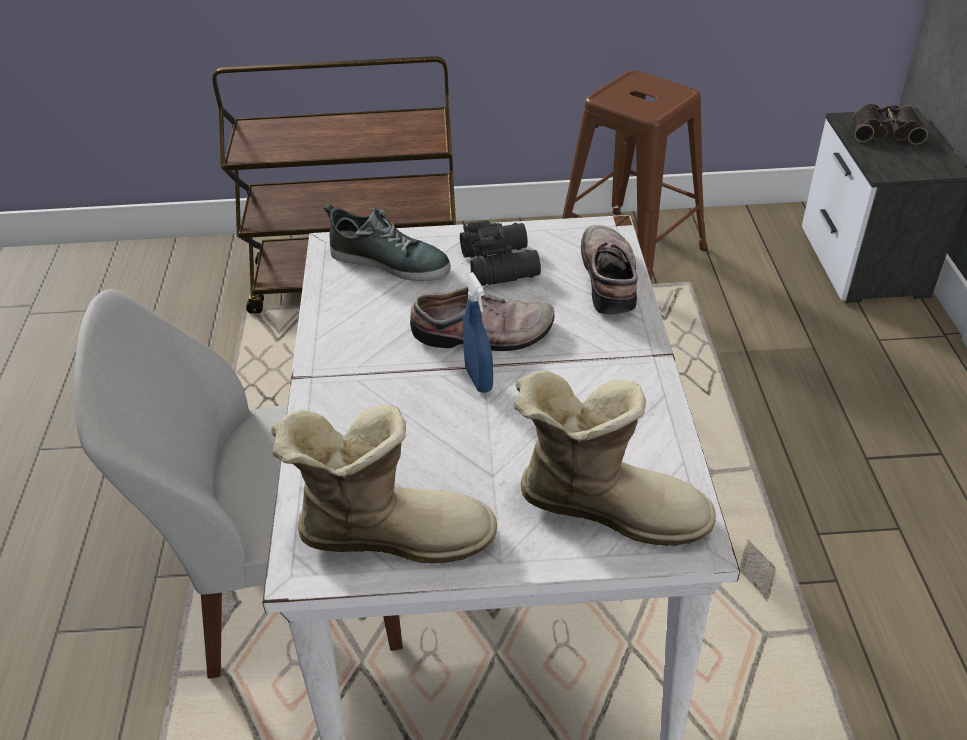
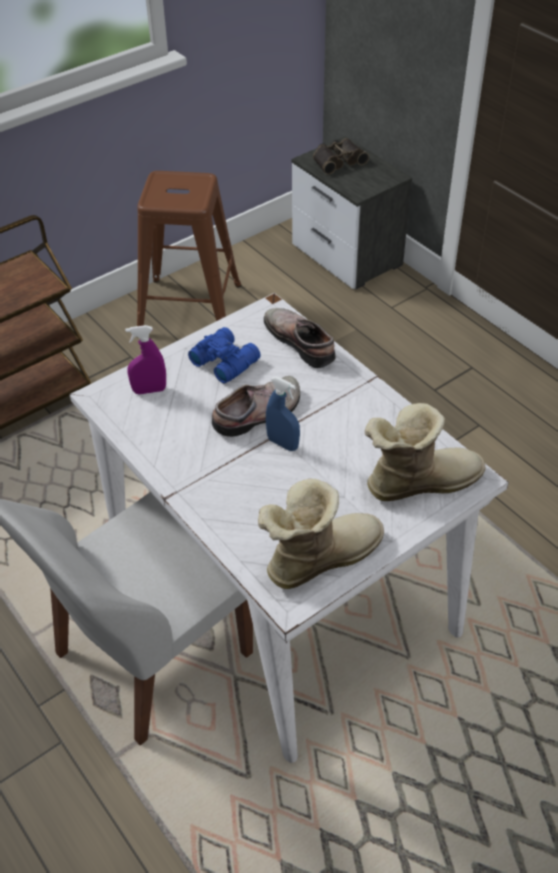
camera: 35 degrees left, 5 degrees up
(390, 261) = (149, 390): shoe -> purple spray bottle
(501, 263) = (225, 361): black binoculars -> blue binoculars

